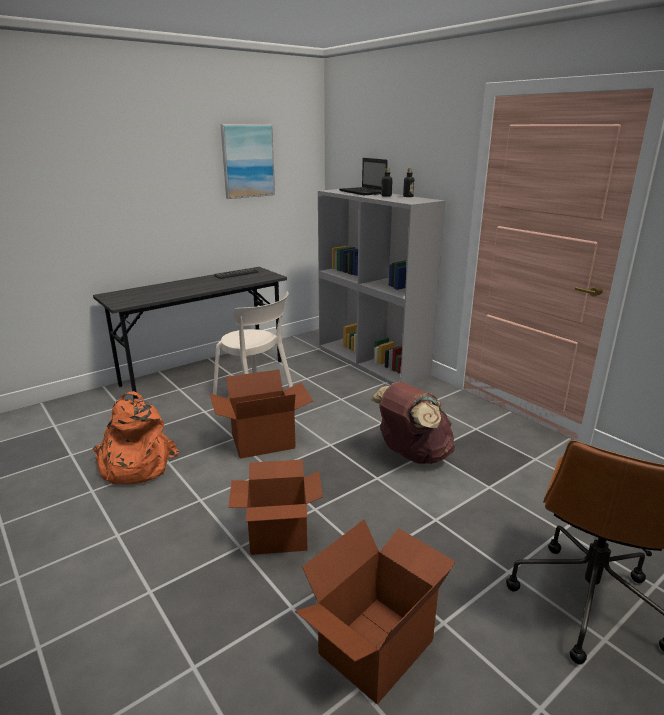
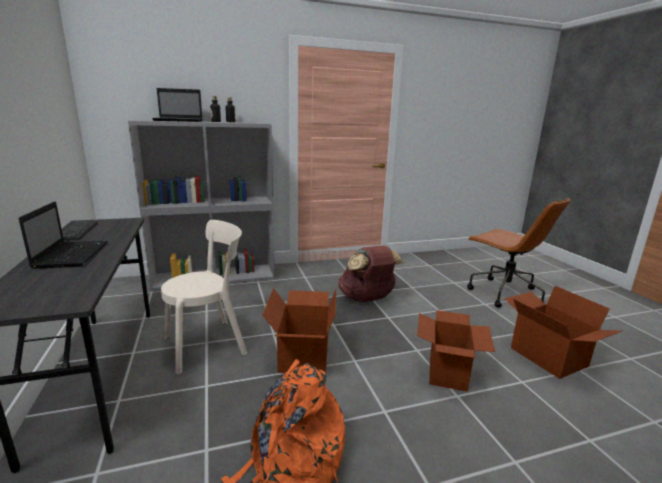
camera: 70 degrees left, 5 degrees down
(191, 285) = (72, 254): none -> laptop
(248, 161) = (34, 81): picture -> none

